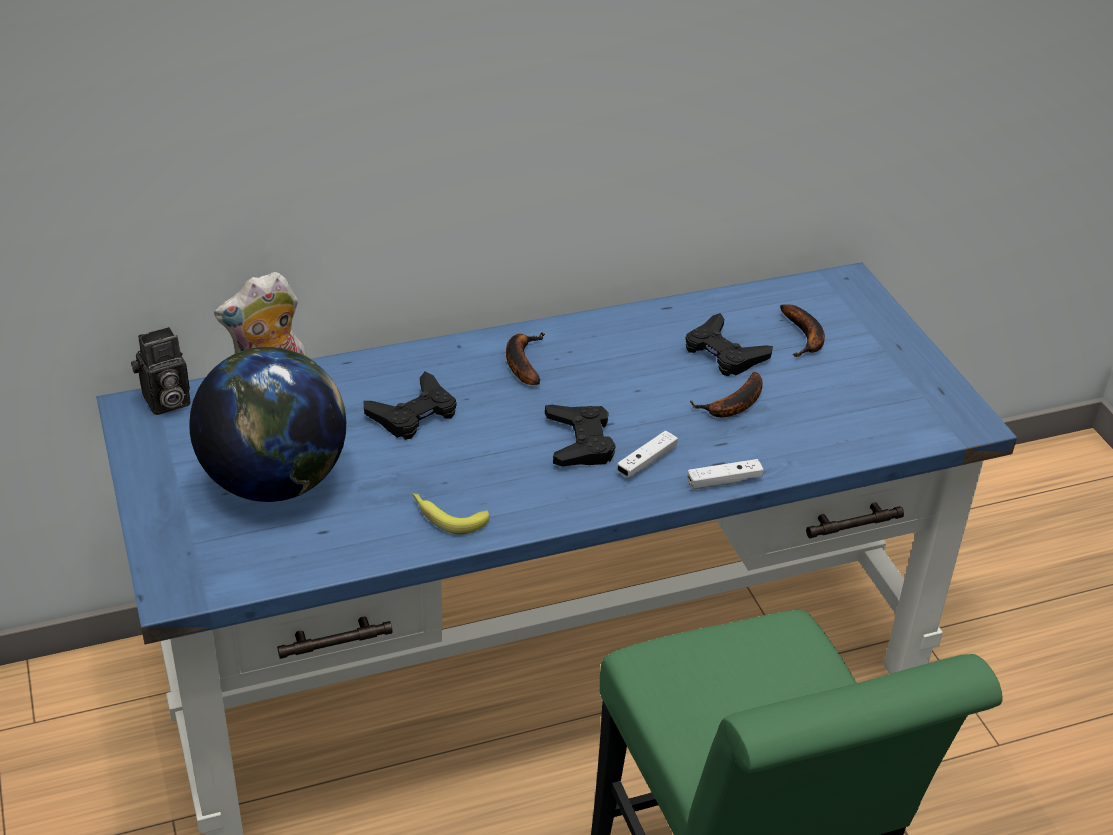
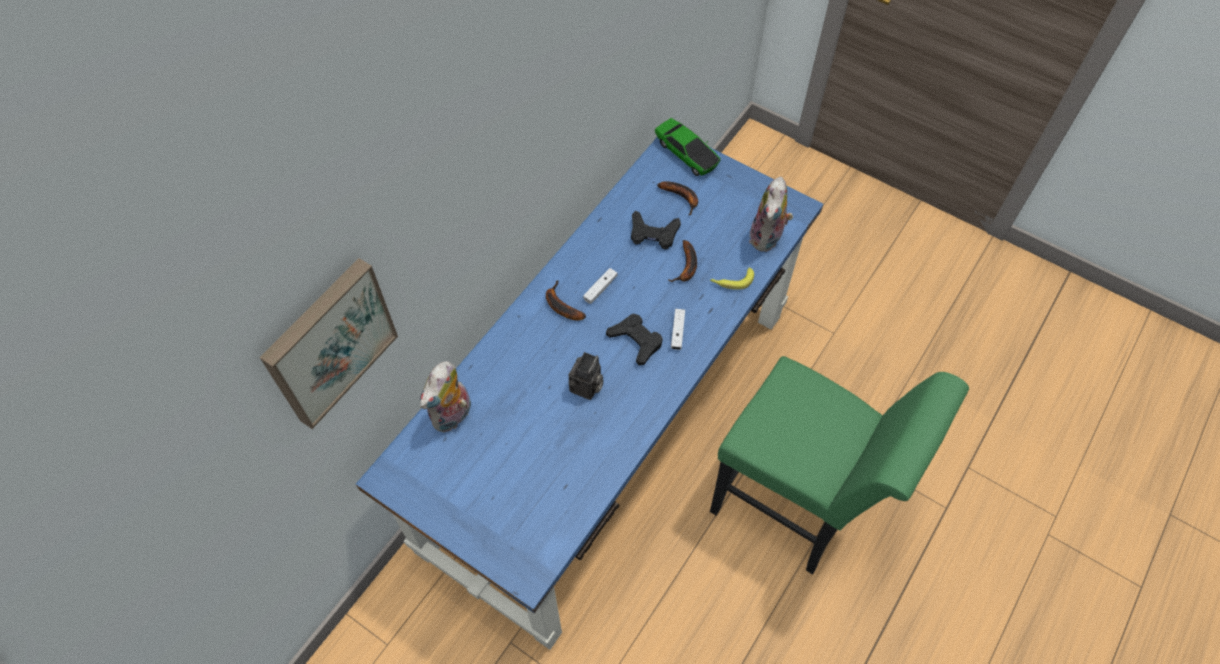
camera: 35 degrees left, 20 degrees up
(123, 107) = (328, 341): none -> picture
(165, 402) = (399, 461): camera -> camera (586, 388)
(275, 483) = (512, 473): globe -> none
(413, 414) = (538, 378): black game controller -> none
(447, 516) = (616, 433): banana -> banana (731, 281)
(724, 481) = (722, 320): white game controller -> white game controller (600, 289)
(860, 299) = (686, 153): none -> toy car
(887, 432) = (767, 238): none -> plush toy

